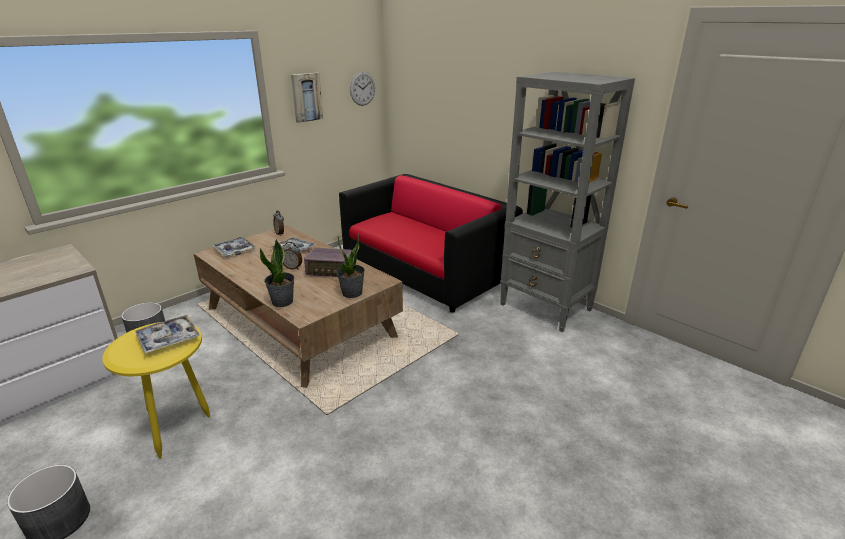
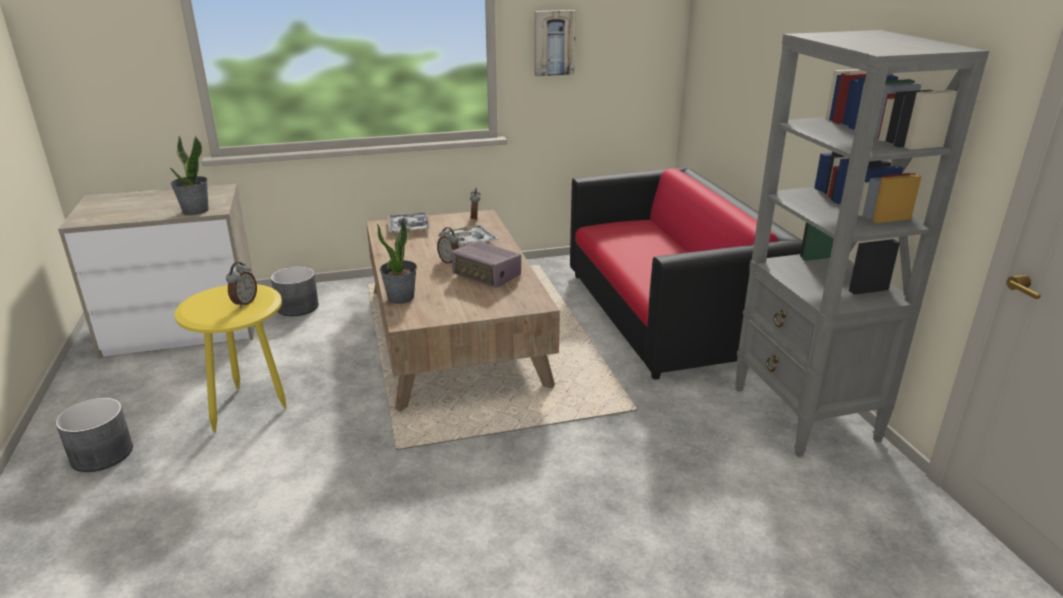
camera: 30 degrees right, 0 degrees up
(168, 339) = (244, 303): tray -> alarm clock
(352, 293) = (485, 308): potted plant -> potted plant (195, 211)
(362, 88) = (646, 37): wall clock -> none

